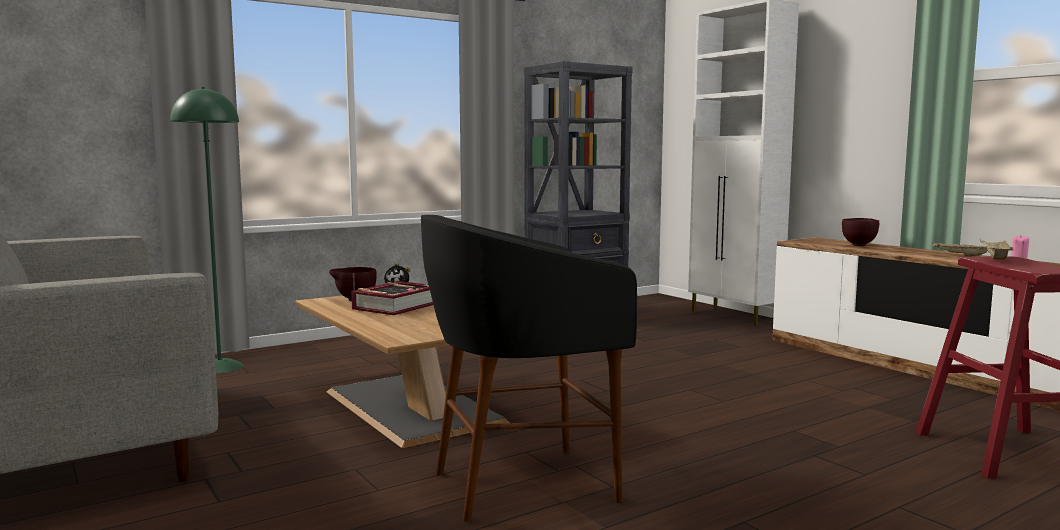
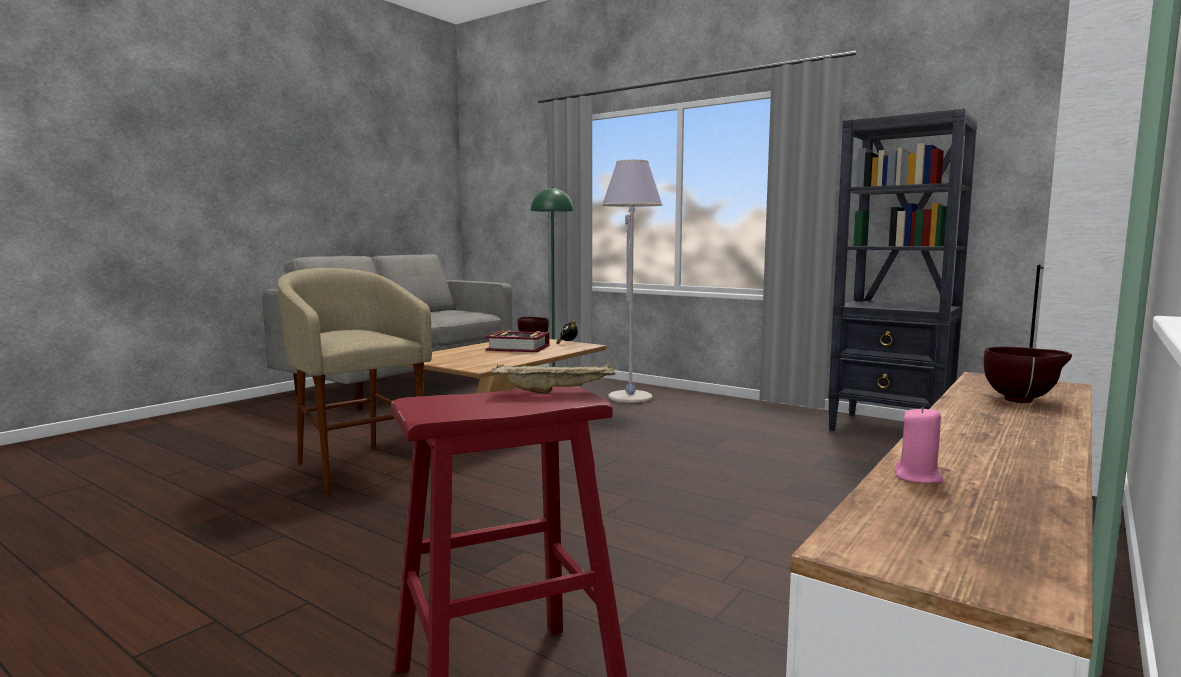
camera: 70 degrees right, 0 degrees up
(374, 352) = (630, 398): none -> grey floor lamp
(522, 485) = (357, 468): black stool -> beige stool
(961, 256) = (1015, 449): beige tray -> none

